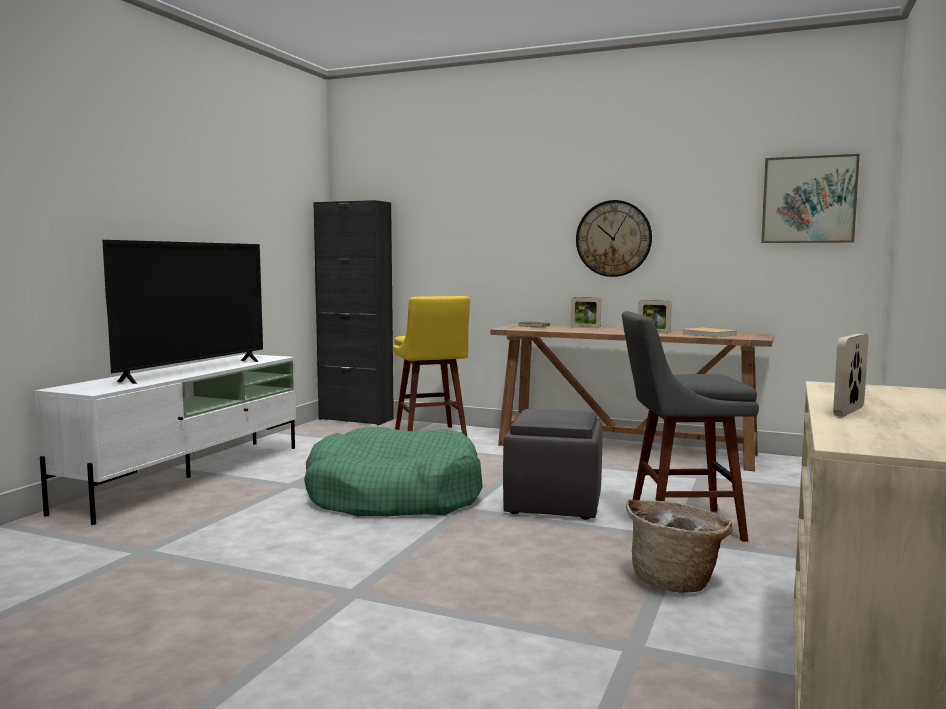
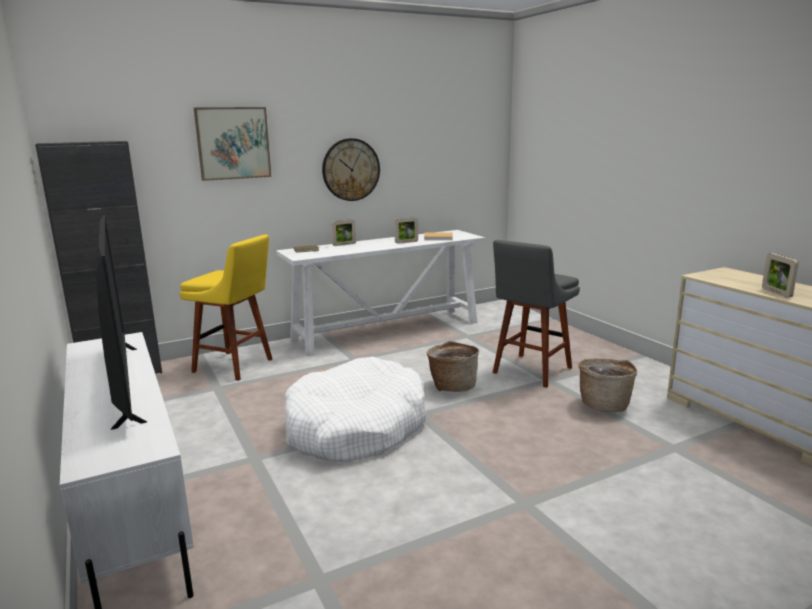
camera: 50 degrees left, 10 degrees up
(394, 496) = (356, 427): green dog bed -> white dog bed
(554, 504) = (452, 386): grey ottoman -> basket
(626, 449) = (388, 330): brown console table -> white console table
(809, 200) = (471, 138): picture -> picture (233, 143)

